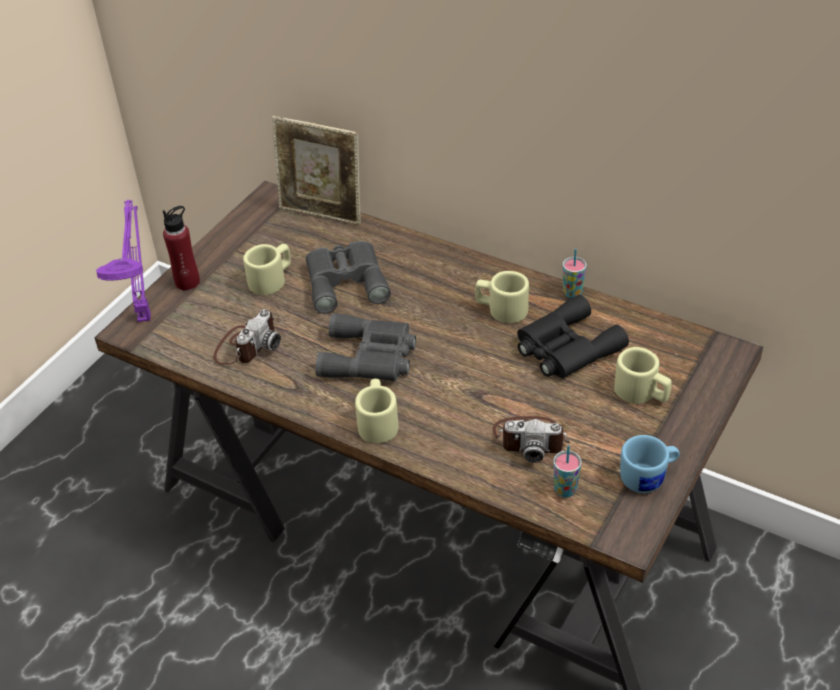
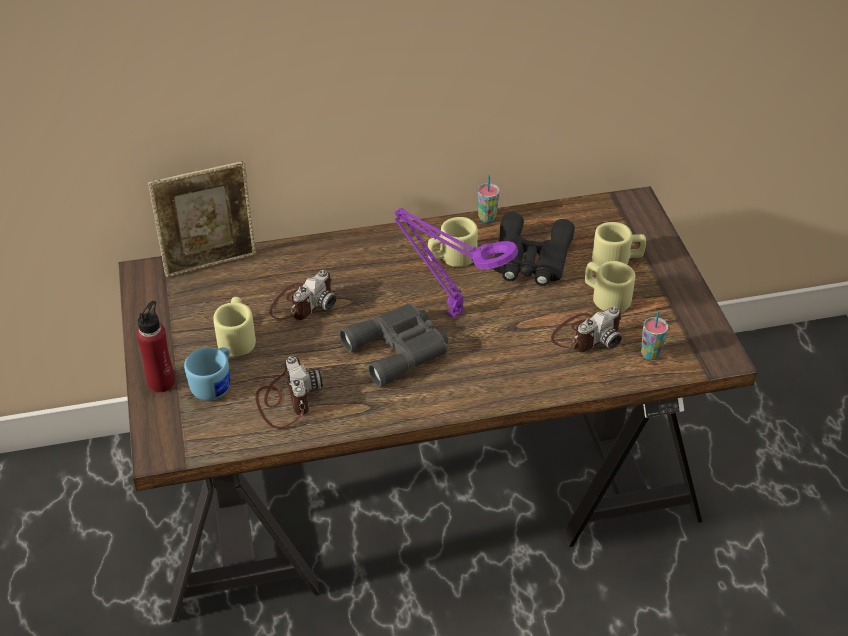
camera: 45 degrees left, 0 degrees up
(144, 316) = (158, 432): purple table lamp -> purple table lamp (451, 311)
(346, 280) = (302, 303): grey binoculars -> camera
(378, 422) = (467, 391): beige mug -> beige mug (605, 297)
(648, 478) = (689, 313): blue mug -> blue mug (215, 384)

